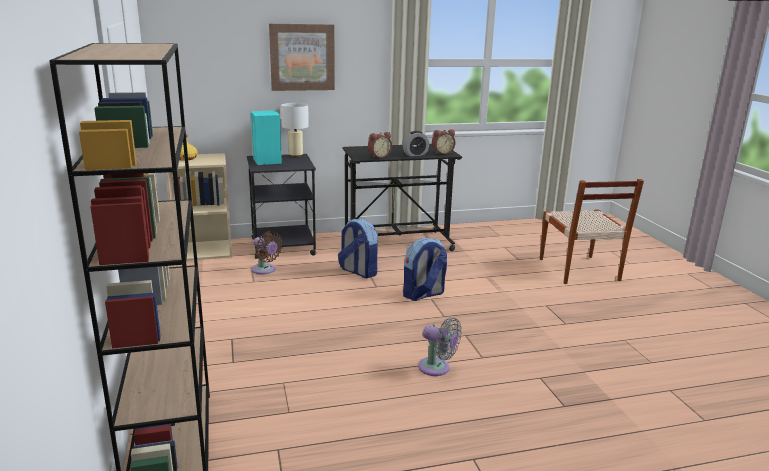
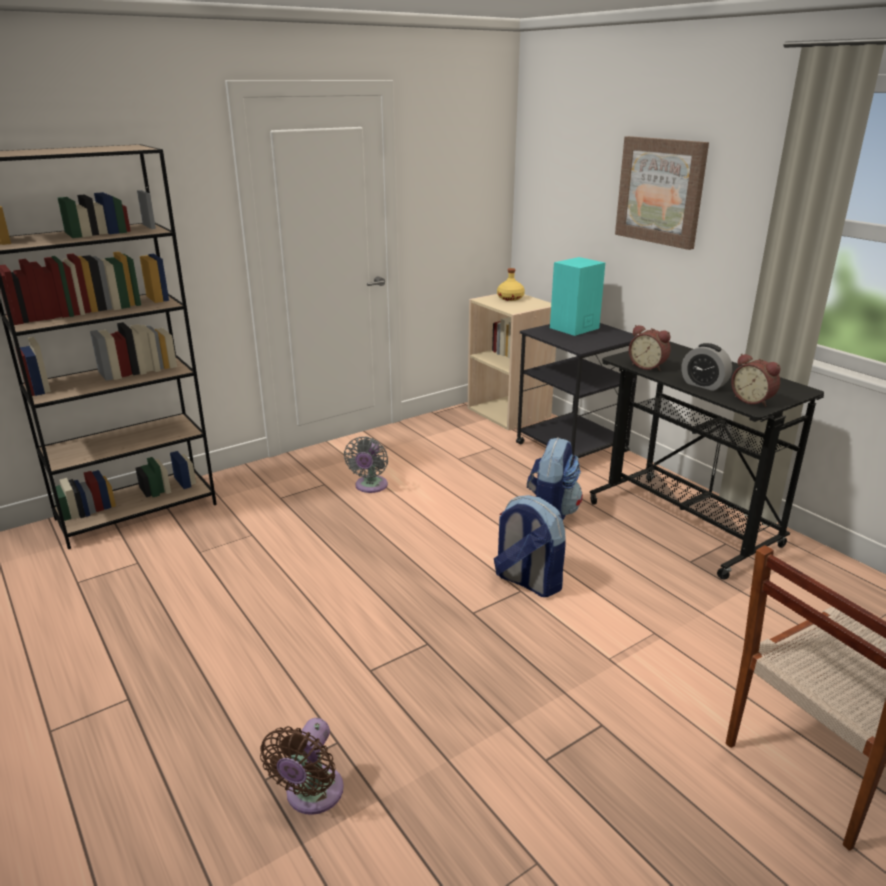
camera: 70 degrees right, 5 degrees up
(265, 270) = (493, 457): brown fan -> brown fan (311, 795)
(295, 156) = (618, 335): white table lamp -> none
(437, 368) = (322, 633): grey fan -> grey fan (370, 486)

